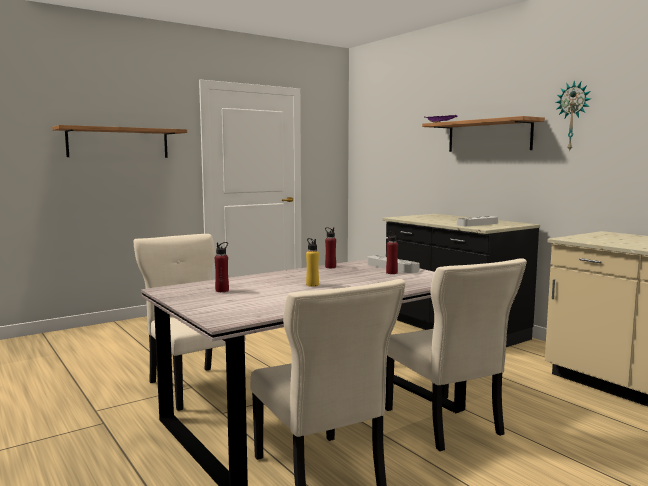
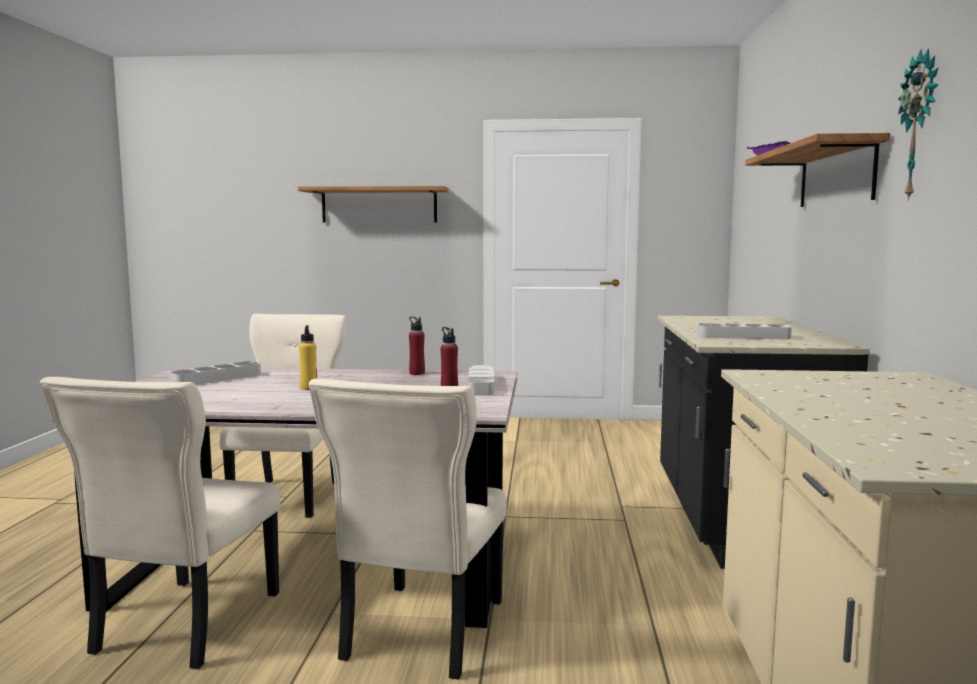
camera: 40 degrees right, 0 degrees up
(222, 290) = (217, 379): red bottle -> grey tray

